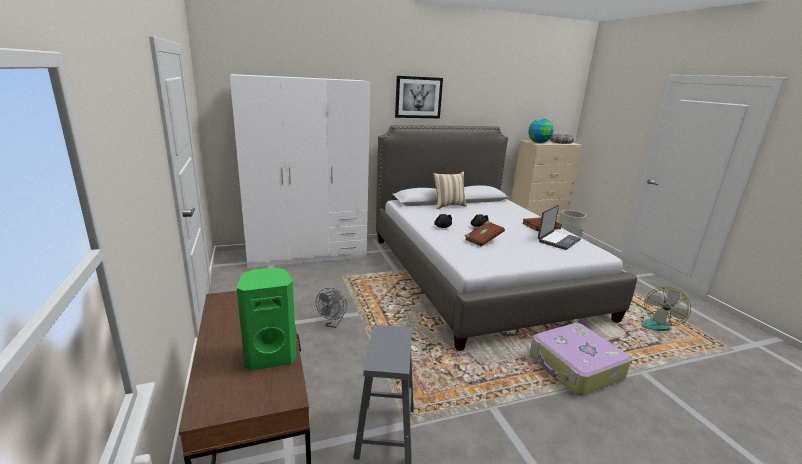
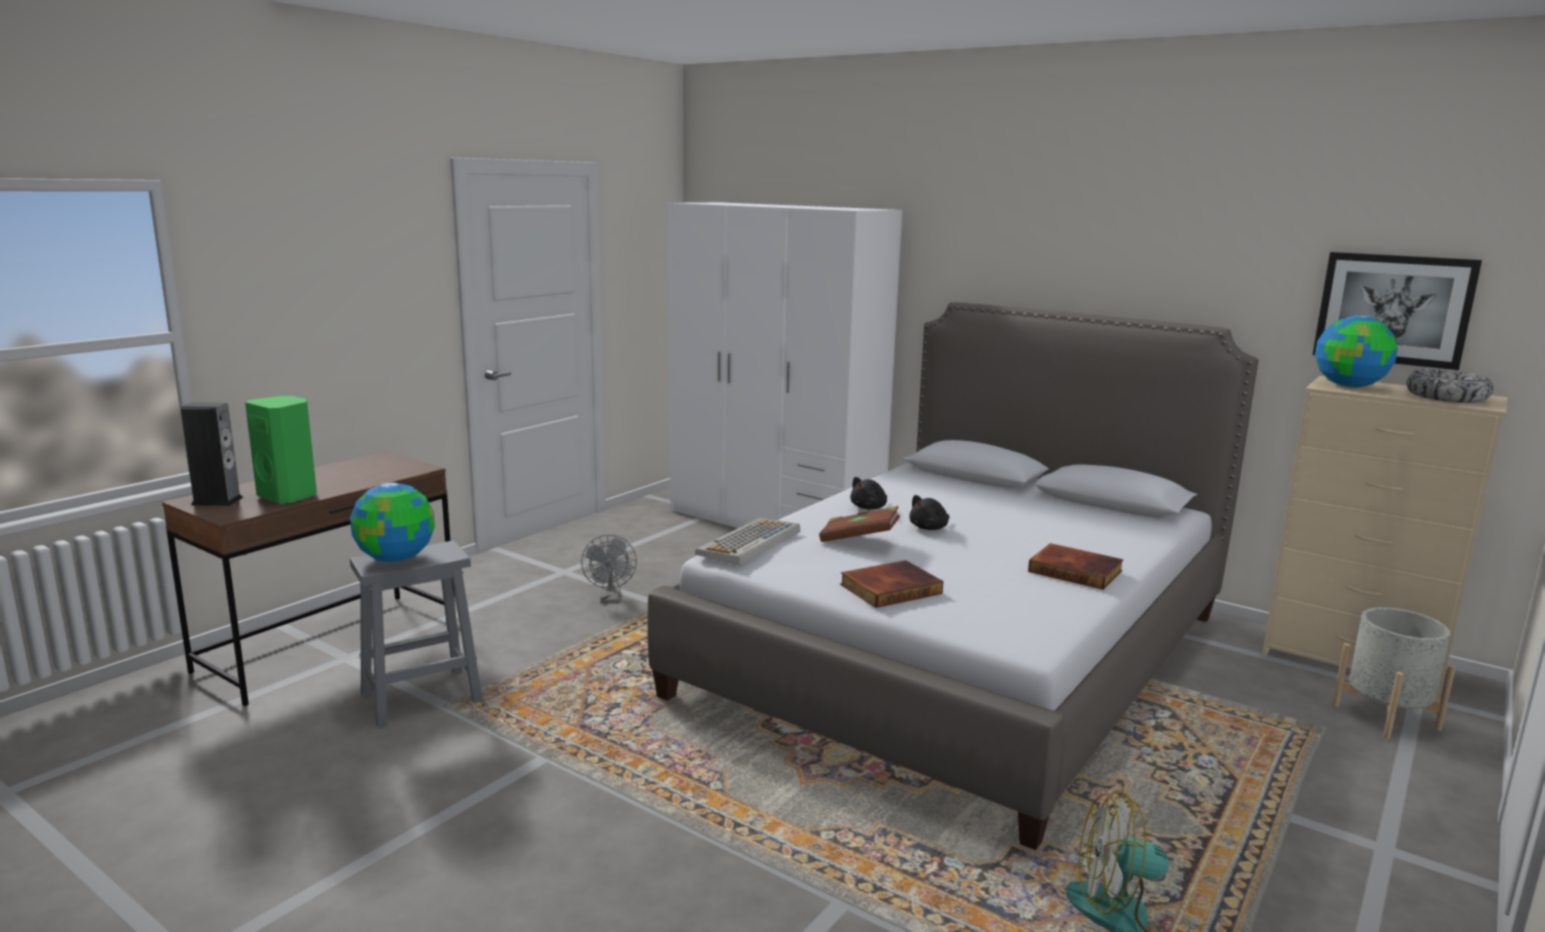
camera: 55 degrees right, 5 degrees down
(230, 395) = (217, 501): none -> speaker
(333, 324) = (610, 599): grey fan -> grey fan turned 75 degrees counterclockwise
(387, 352) = (396, 558): none -> globe
(418, 97) = (1027, 247): picture -> picture (1393, 309)
(448, 206) = (999, 491): beige pillow -> none
(466, 258) = (749, 543): none -> keyboard
(537, 253) = (890, 588): none -> book
(558, 240) = (1013, 595): laptop -> none
(575, 367) = (750, 816): suitcase -> none

